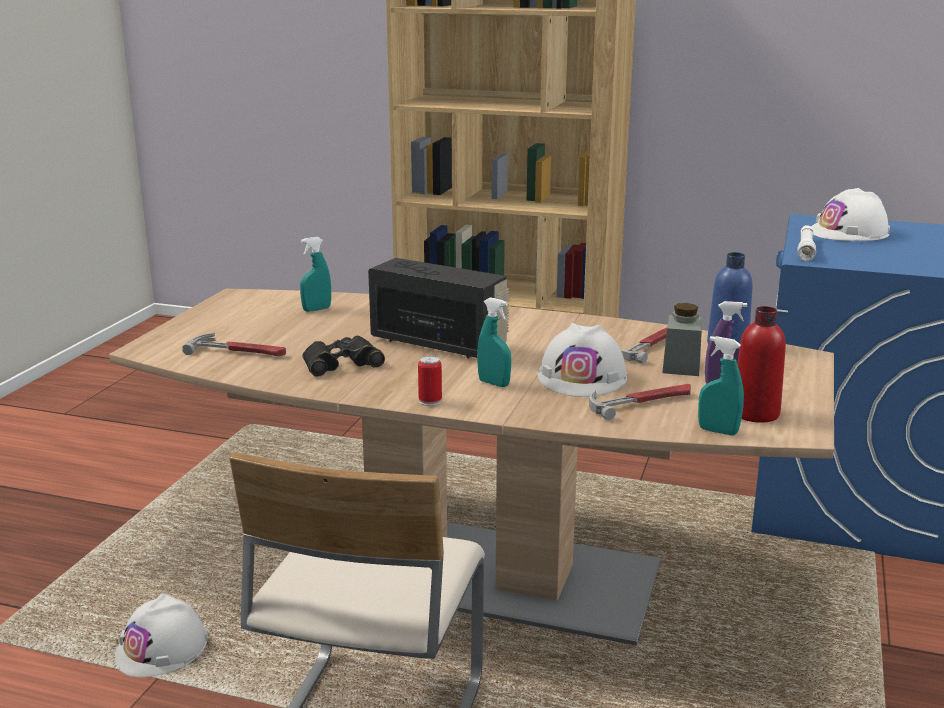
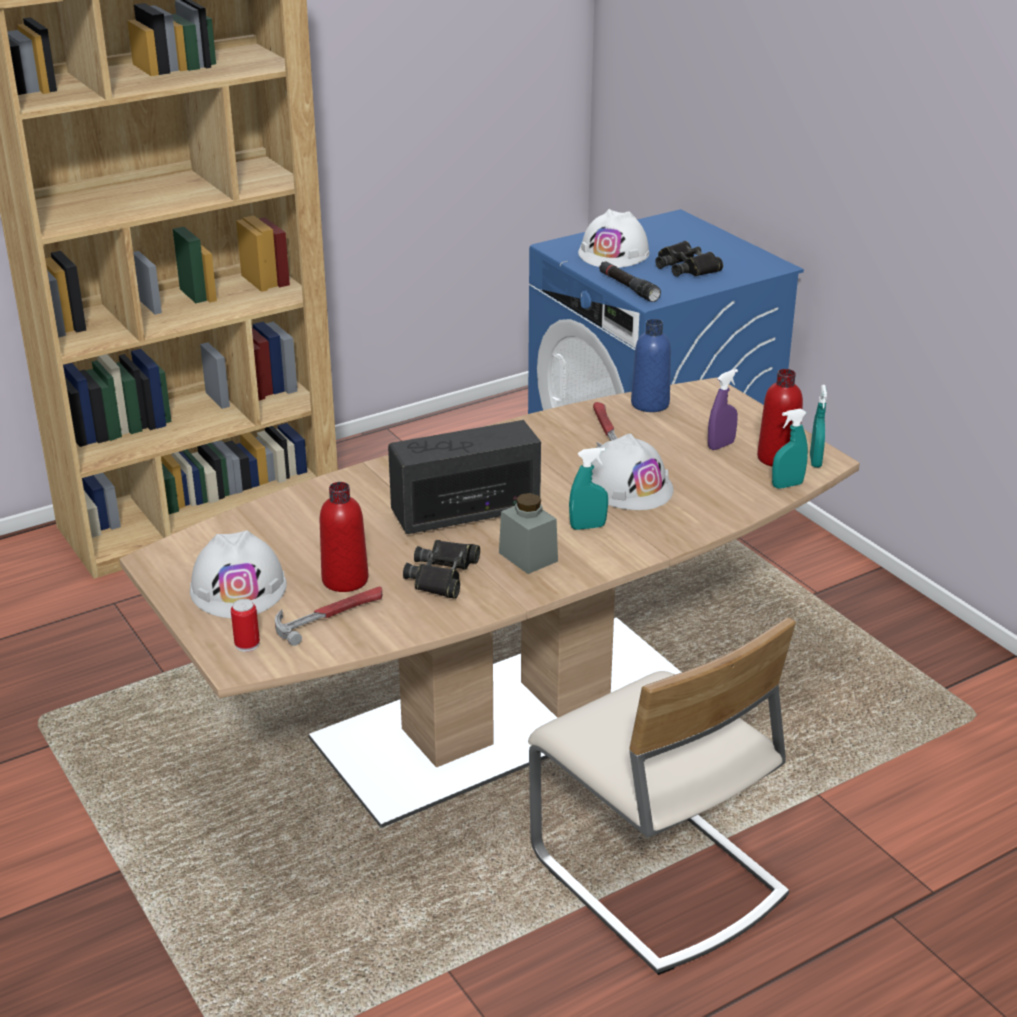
camera: 50 degrees left, 10 degrees up
(162, 648) = (404, 950): white hard hat -> white hard hat (239, 588)
(289, 341) = (345, 580): none -> red bottle
(316, 309) = (278, 533): turquoise spray bottle -> turquoise spray bottle (815, 461)
(430, 401) = (584, 568): can -> can (247, 644)
(641, 402) = (704, 487): hammer -> none
(681, 366) = (662, 440): grey jar -> grey jar (528, 557)
(805, 250) = (628, 288): white flashlight -> black flashlight
(895, 254) = (686, 267): none -> black binoculars

